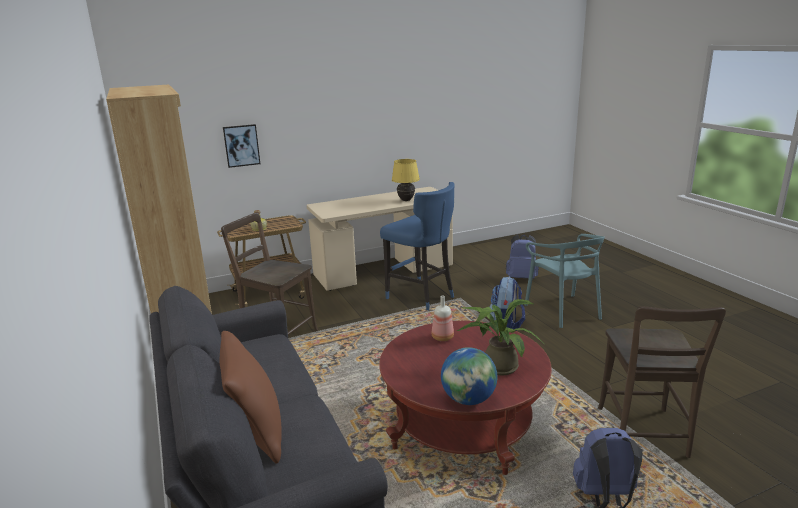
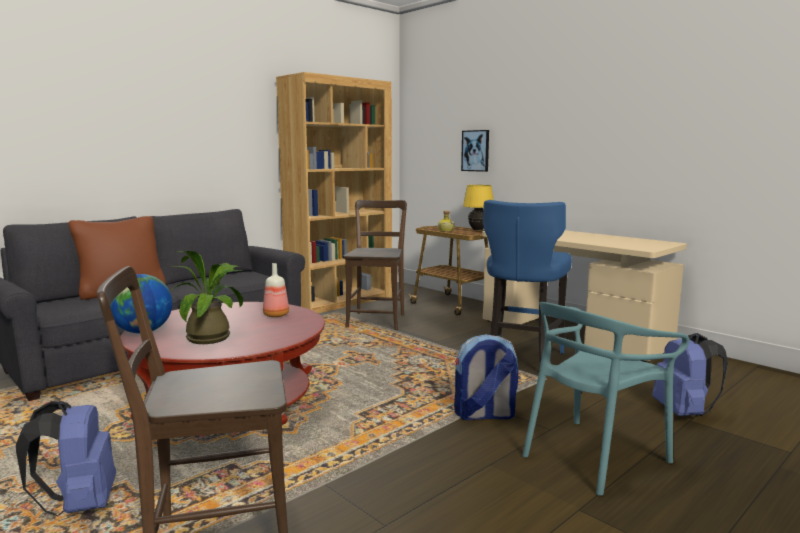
camera: 70 degrees right, 10 degrees down
(406, 200) = (597, 241): yellow table lamp -> yellow table lamp (477, 230)

